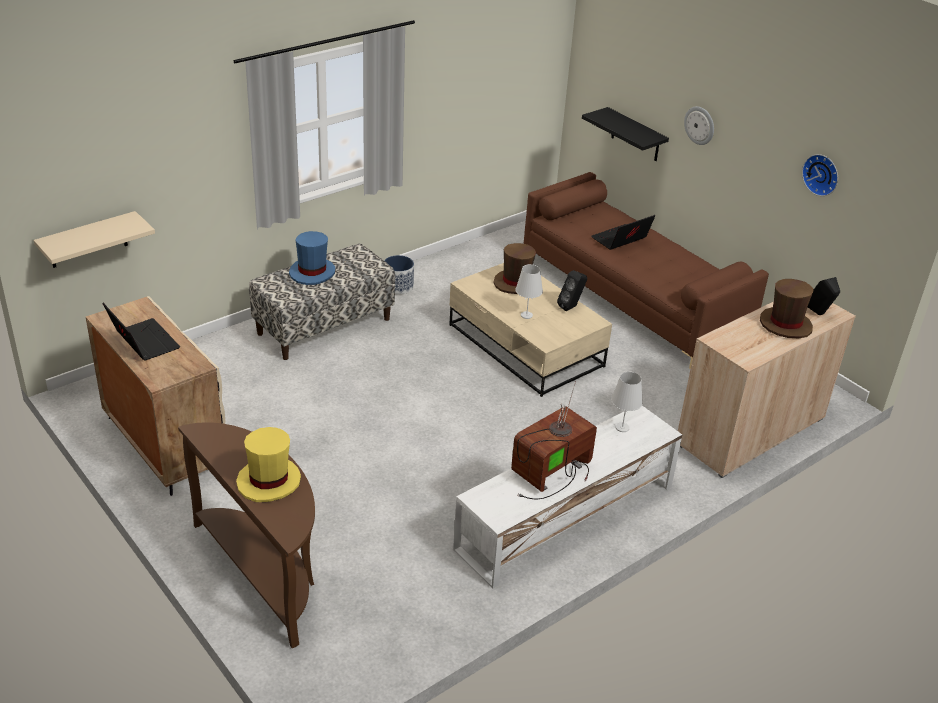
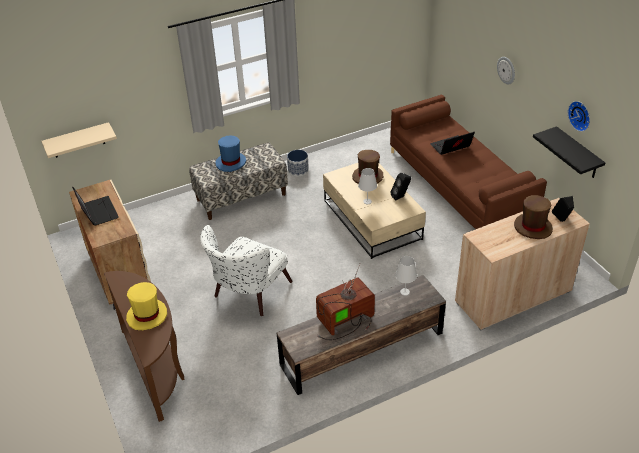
camera: 15 degrees right, 5 degrees up
(375, 457) = (247, 294): none -> white armchair
(565, 517) = (361, 349): white tv stand -> brown tv stand
(635, 135) = (469, 72): black shelf -> black shelf (578, 153)

